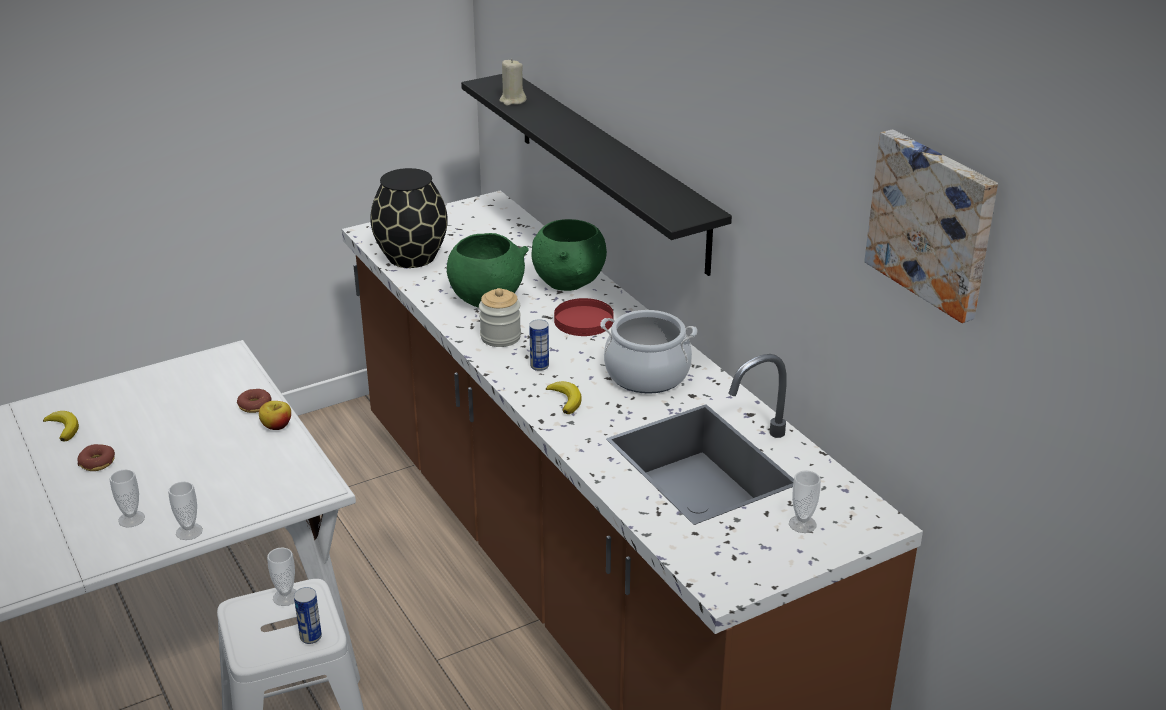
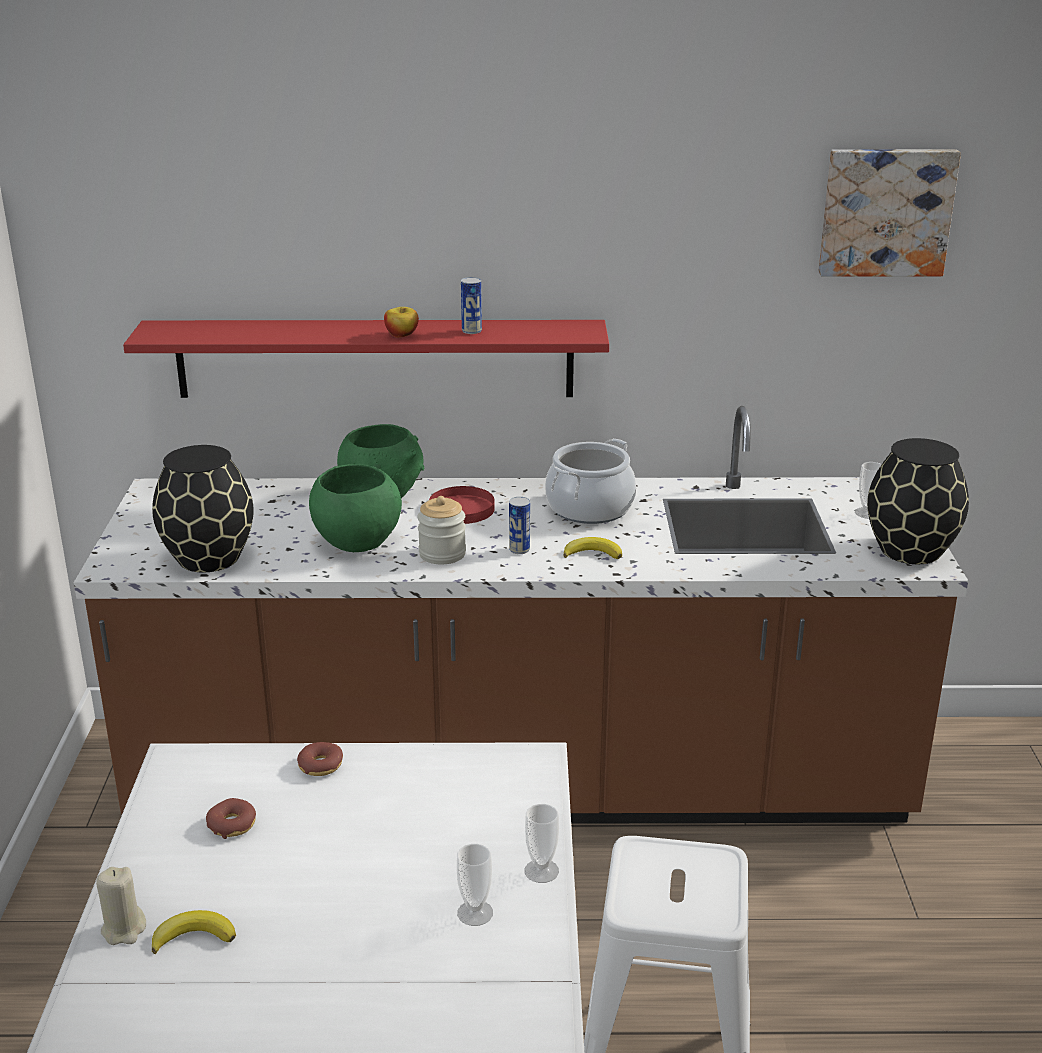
camera: 60 degrees left, 5 degrees down
(97, 462) = (316, 919): donut -> donut (232, 824)
(276, 426) = (382, 760): apple -> apple (401, 335)
(286, 597) = (636, 868): cup -> none
(310, 637) = (717, 867): can -> can (471, 331)
(512, 101) = (220, 335): beige candle -> beige candle (124, 929)
(610, 169) = (375, 358): black shelf -> red shelf
(746, 568) = (911, 550): none -> black vase

